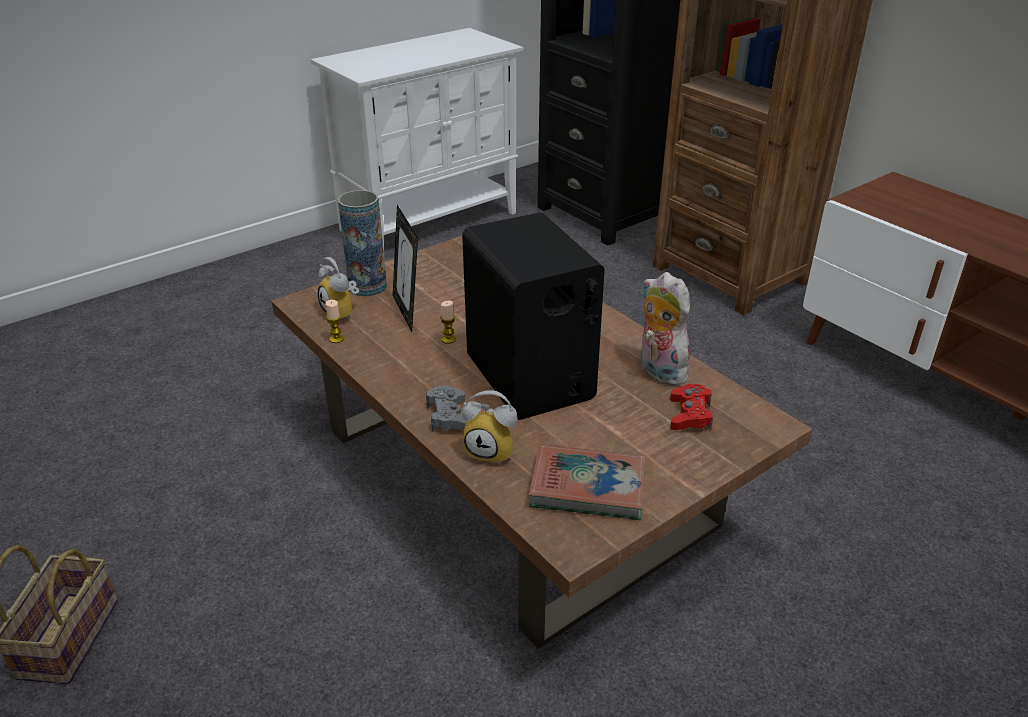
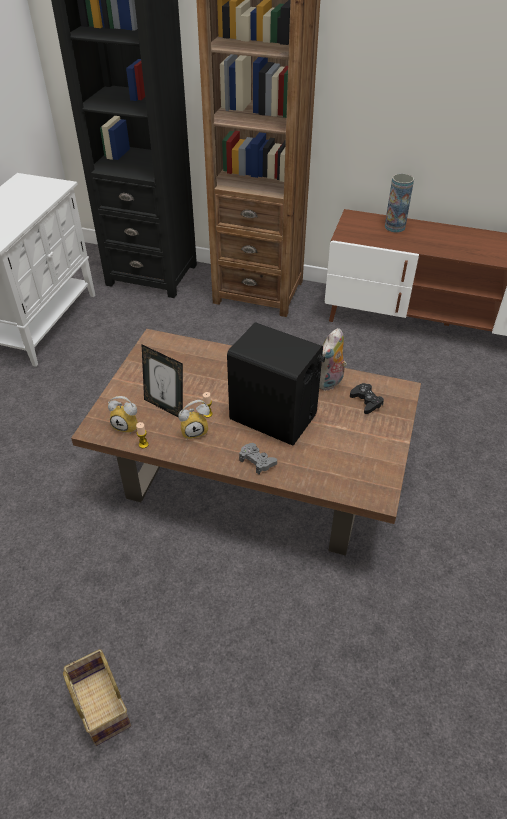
camera: 35 degrees left, 10 degrees up
(367, 286) = (122, 400): vase -> vase (394, 227)
(492, 451) = (298, 469): alarm clock -> alarm clock (194, 430)
(588, 487) = (359, 465): book -> none
(658, 371) = (330, 383): plush toy -> plush toy turned 75 degrees counterclockwise
(690, 415) = (366, 401): red game controller -> black game controller

